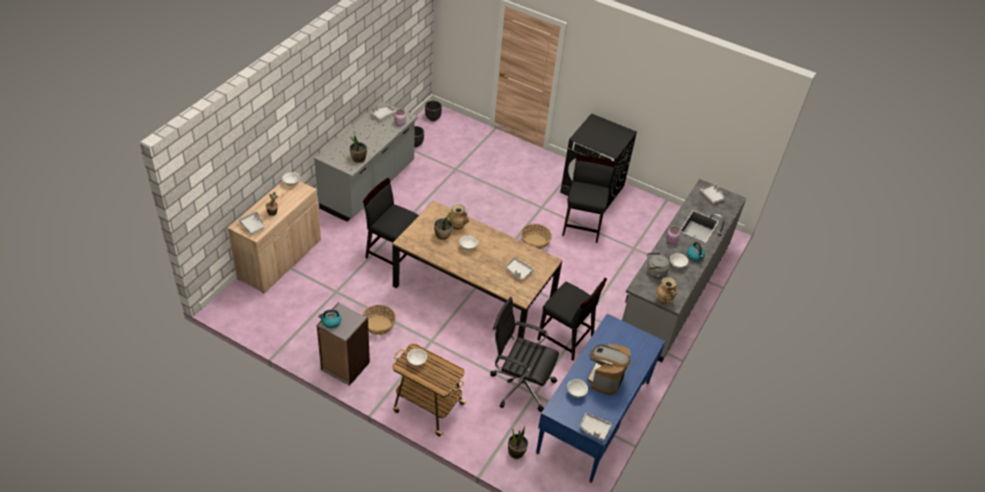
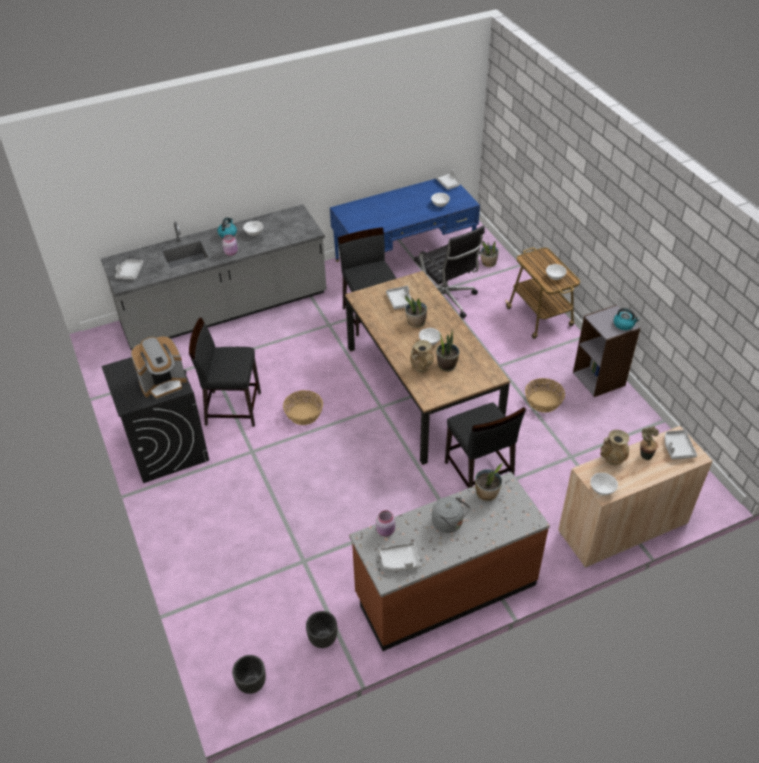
camera: 140 degrees left, 0 degrees up
(368, 186) = (445, 590): grey counter -> brown counter
(490, 258) = (416, 323): none -> potted plant
(582, 226) = (232, 408): black chair -> black chair turned 45 degrees clockwise
(605, 378) = (407, 204): coffee machine -> coffee machine (163, 383)
(654, 273) = (282, 236): grey kettle -> grey kettle (449, 523)
(664, 300) = (302, 216): beige vase -> beige vase (612, 459)

